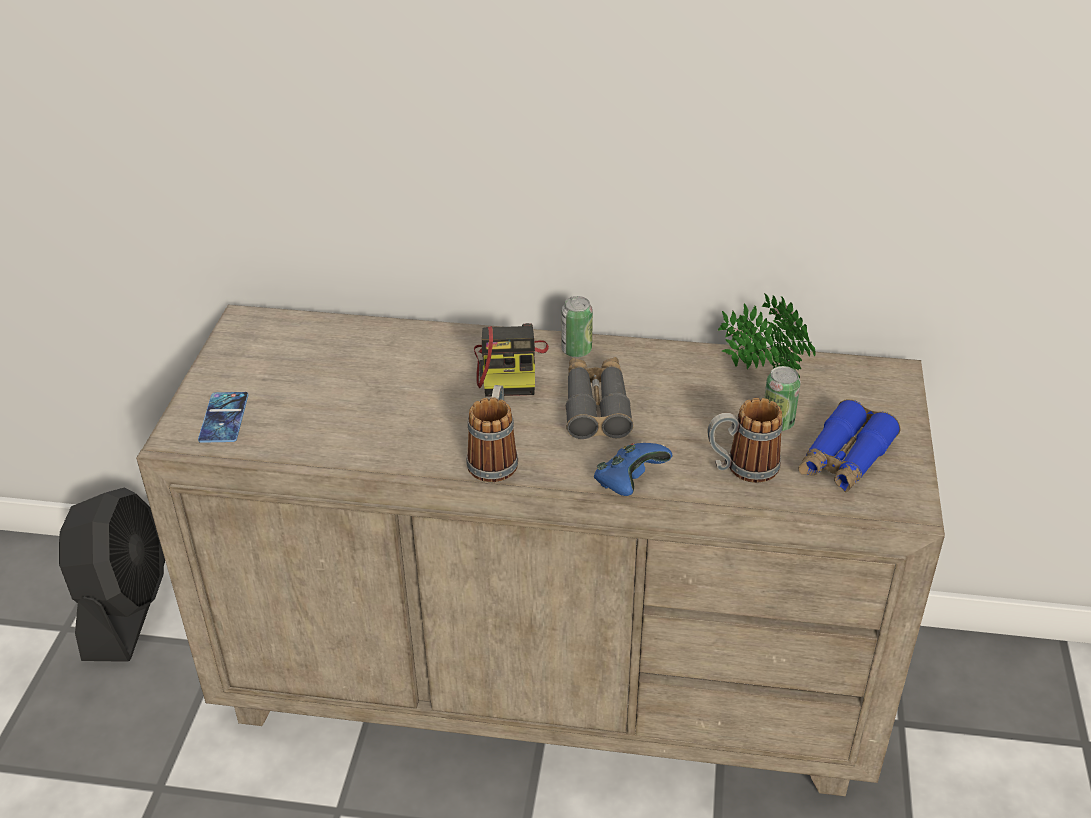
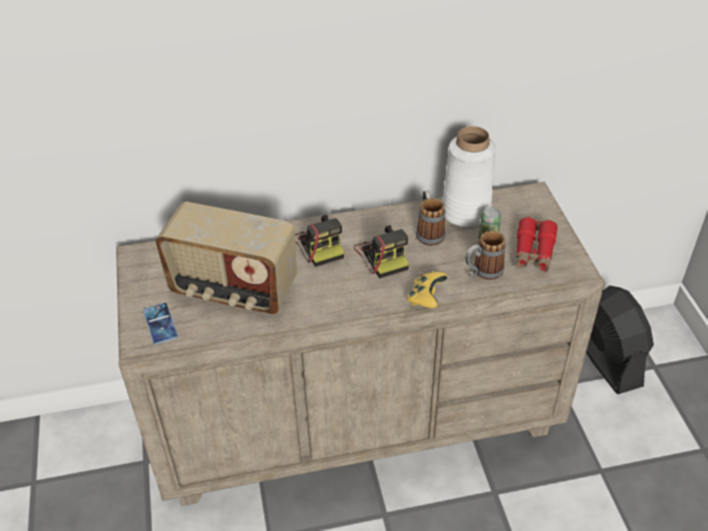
camera: 20 degrees left, 5 degrees up
(126, 608) = (69, 456): black fan -> black fan (607, 358)
(349, 399) = (233, 290): none -> radio
(495, 458) = (342, 304): mug -> mug (428, 232)
(576, 350) = (352, 223): can -> none
(596, 406) = (382, 256): grey binoculars -> camera
(629, 482) = (426, 298): blue game controller -> yellow game controller
(762, 375) = (465, 212): potted plant -> white vase
(844, 459) = (534, 252): blue binoculars -> red binoculars

